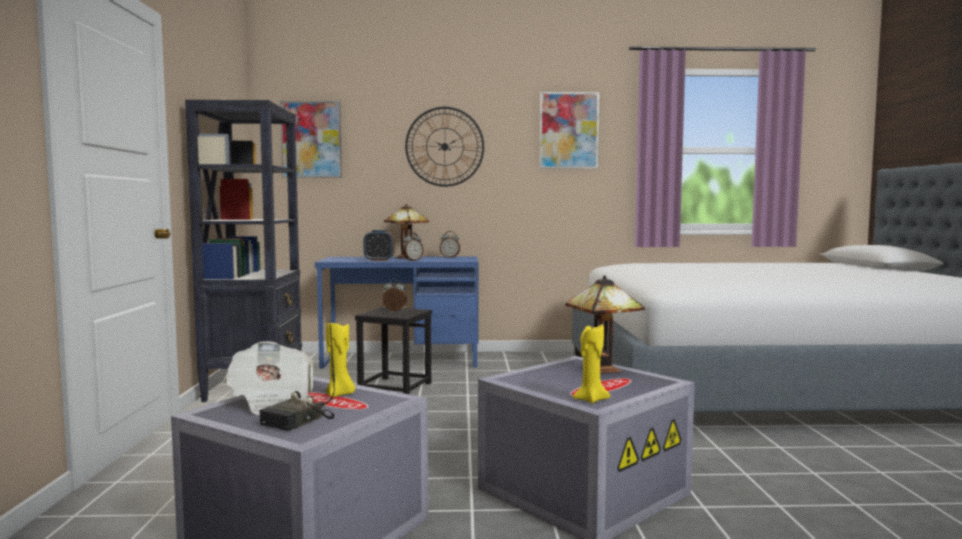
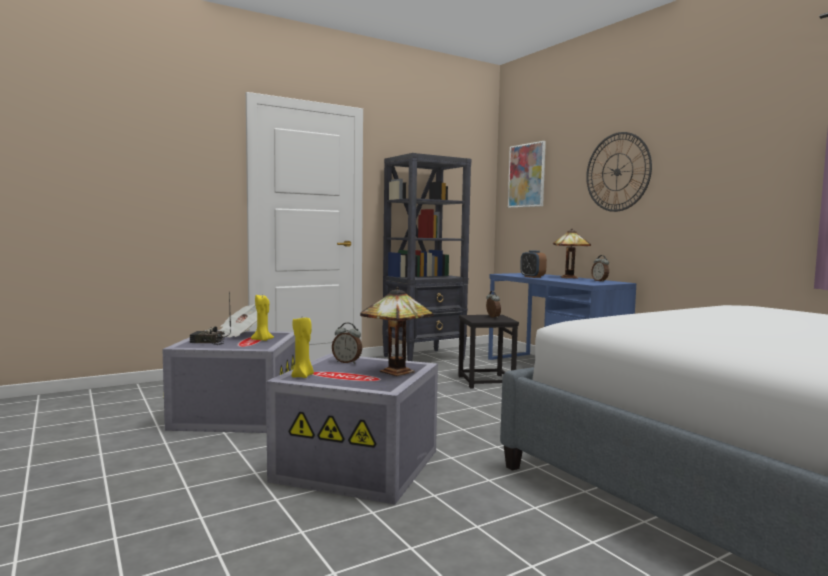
camera: 60 degrees right, 0 degrees up
(412, 260) = (552, 279): alarm clock -> alarm clock (347, 362)
(569, 130) = (744, 140): picture -> none

